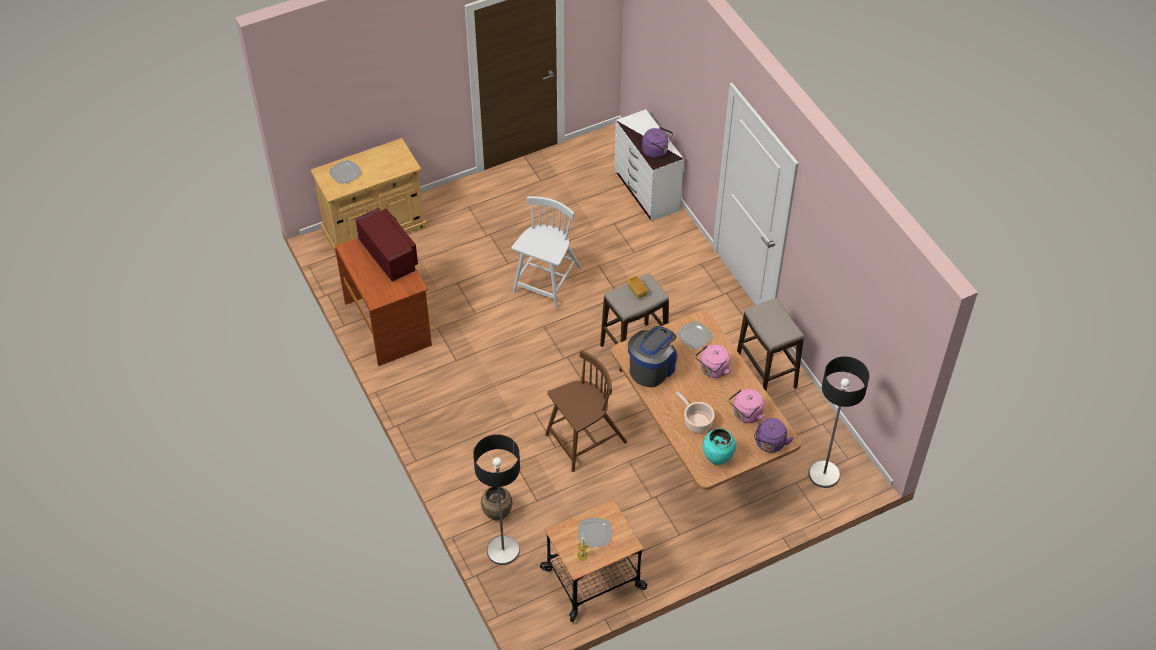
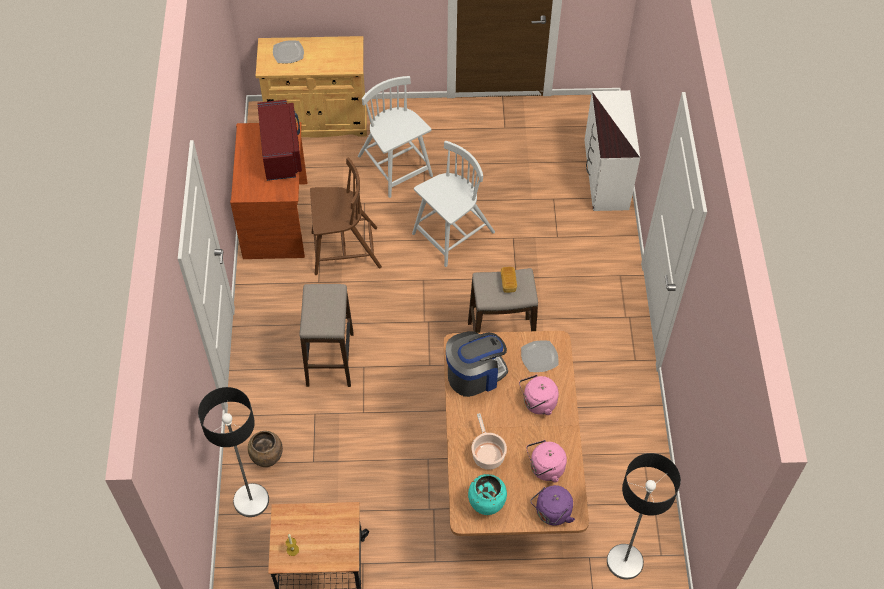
camera: 25 degrees right, 5 degrees up
(466, 244) = (395, 167): none -> white chair
(584, 440) = (396, 417): brown chair -> brown chair (344, 250)
(594, 533) = (318, 530): plate -> none
(656, 151) = (615, 139): purple kettle -> none
(766, 374) = (623, 423): stool -> stool (330, 359)

